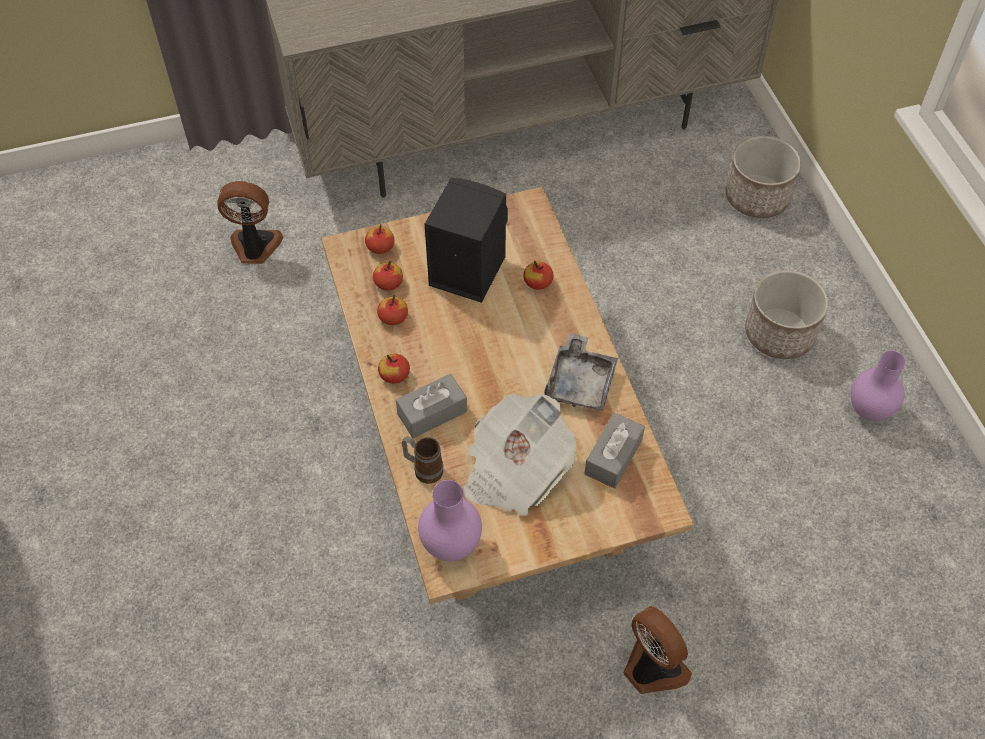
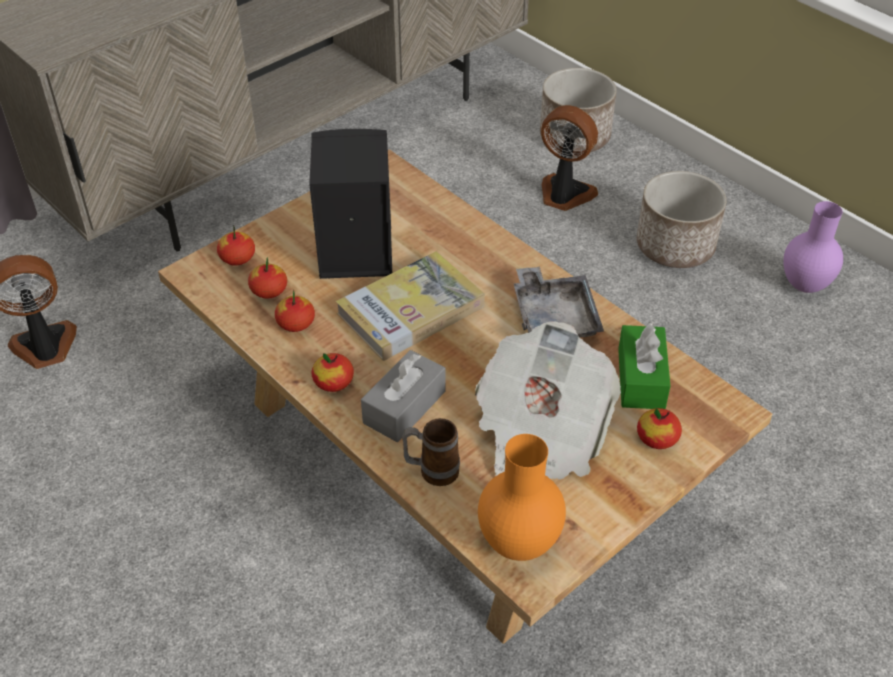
camera: 25 degrees left, 10 degrees down
(452, 546) = (521, 544): purple vase -> orange vase
(479, 336) = (411, 310): none -> book
(538, 282) = (443, 237): apple -> apple (657, 439)
(613, 457) = (641, 378): grey tissue box -> green tissue box
(652, 668) = (766, 623): fan -> fan (564, 195)

